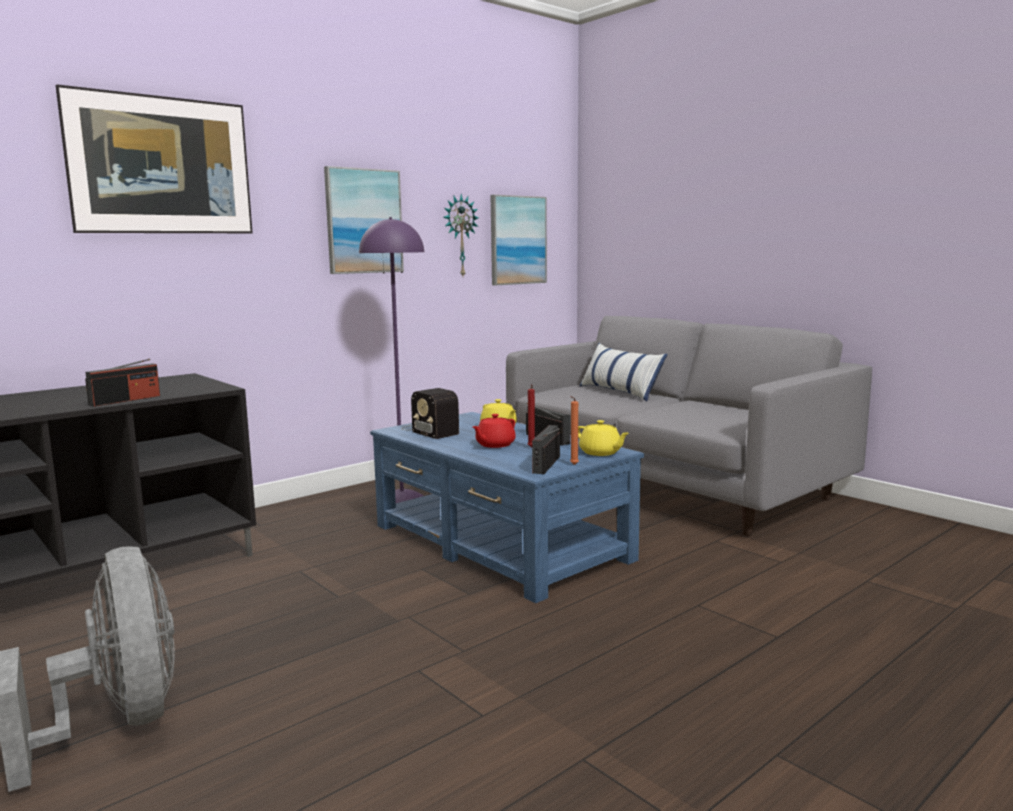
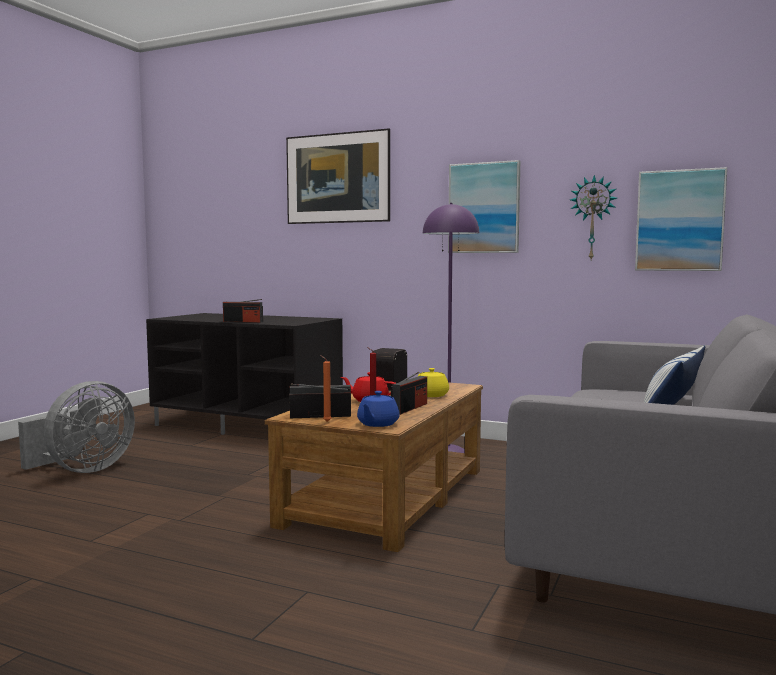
camera: 65 degrees right, 5 degrees down
(499, 543) = (385, 496): blue coffee table -> brown coffee table
(600, 453) = (377, 424): yellow teapot -> blue teapot

